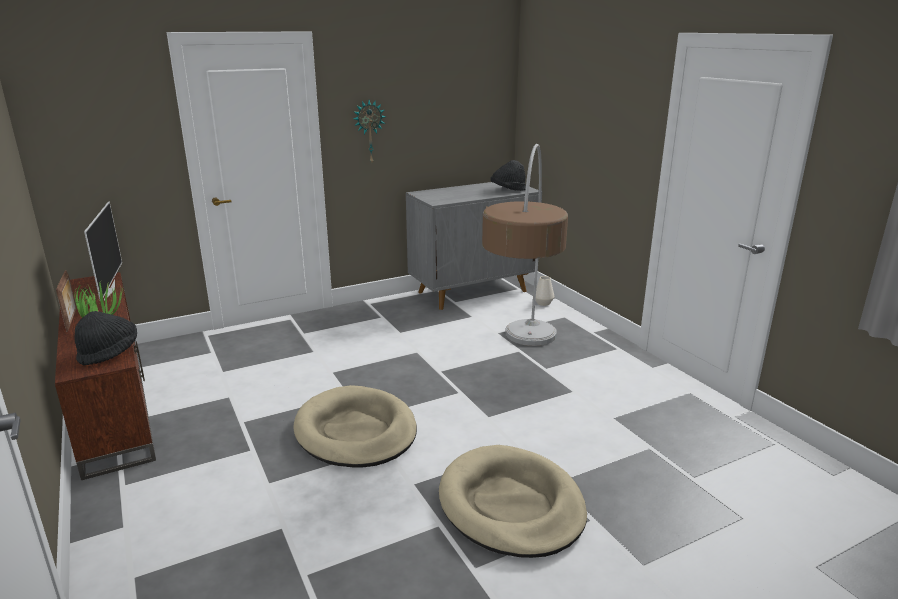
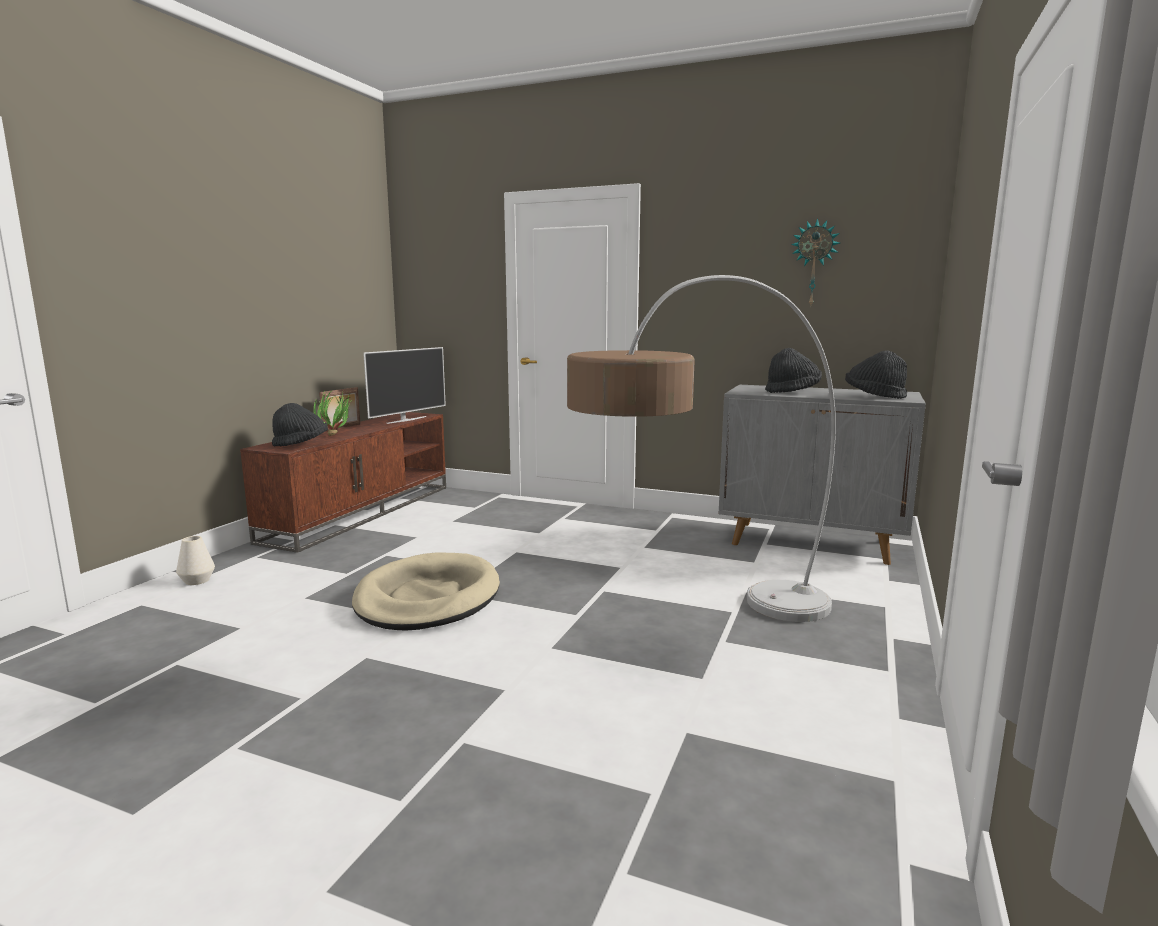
camera: 50 degrees right, 10 degrees down
(369, 132) = (698, 301): wall clock -> wall clock (814, 263)
(459, 194) = (792, 392): none -> black hat
(511, 505) = (379, 728): beige dog bed -> none
(543, 303) = (887, 583): white vase -> white vase (197, 581)

